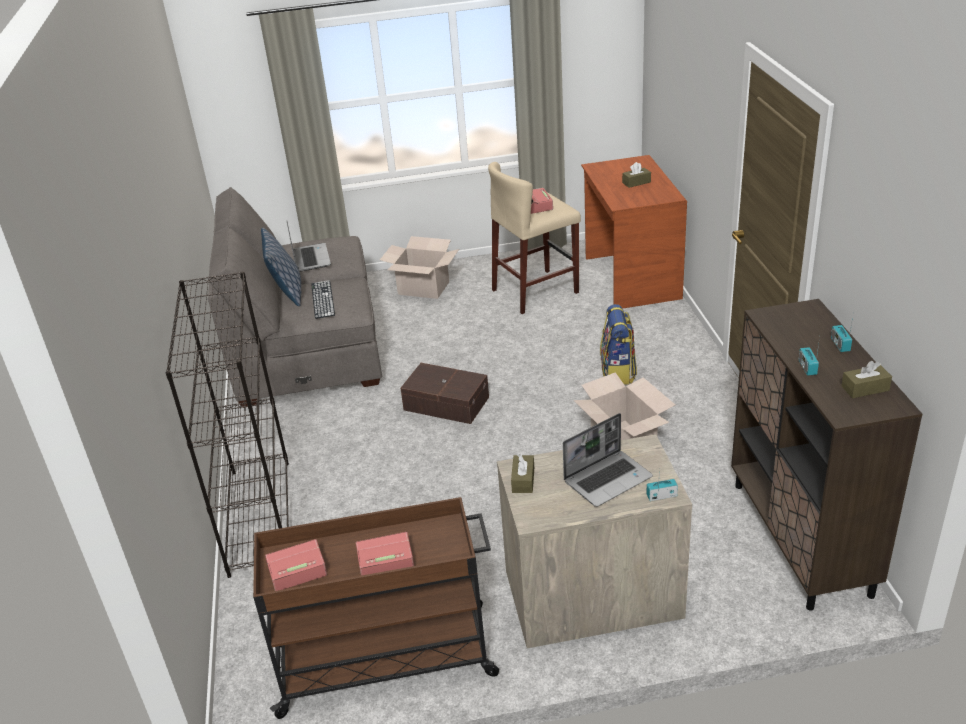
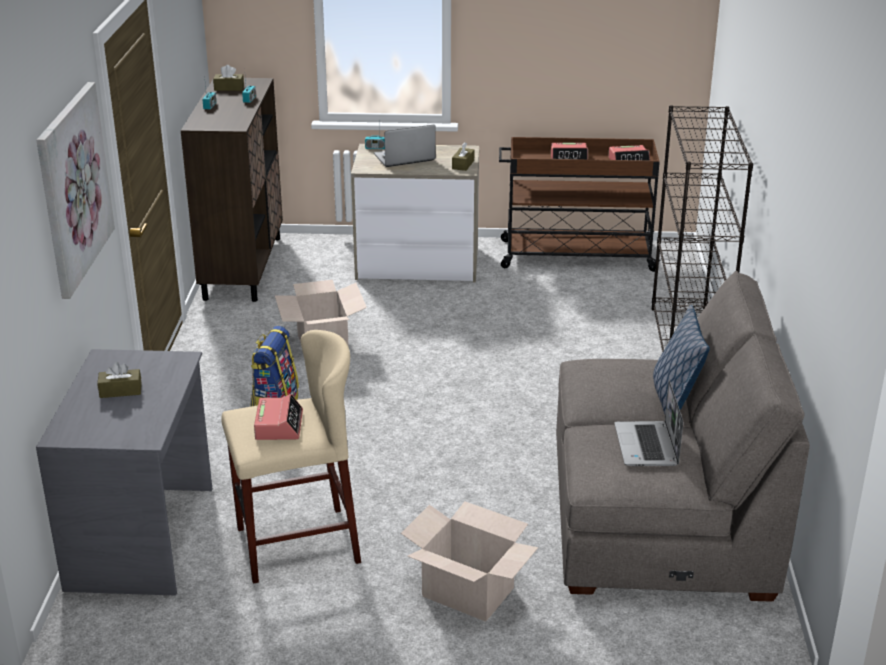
camera: 170 degrees left, 5 degrees down
(322, 299) = (624, 380): keyboard -> none
(446, 402) = (484, 410): brown storage box -> none
(630, 278) = (143, 538): brown desk -> grey desk
(702, 99) = (74, 187): none -> picture

